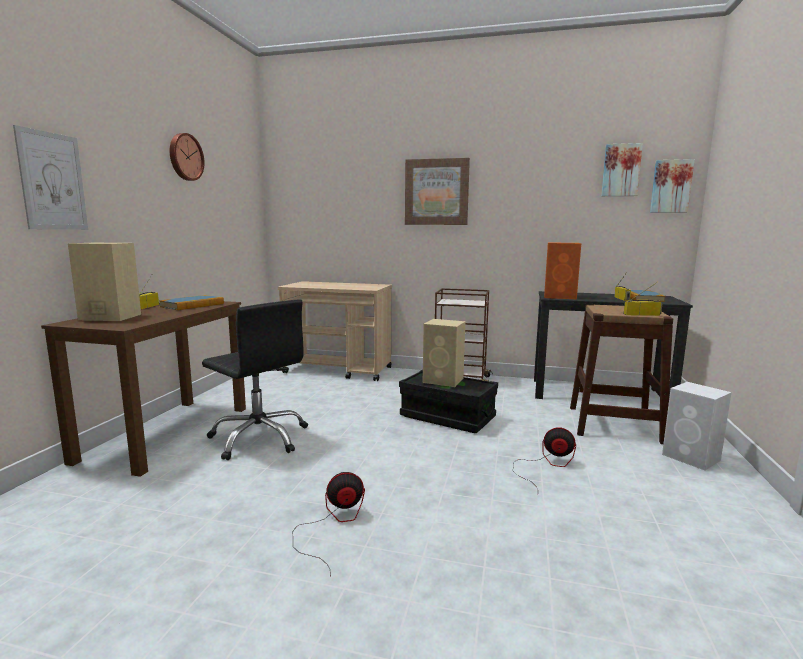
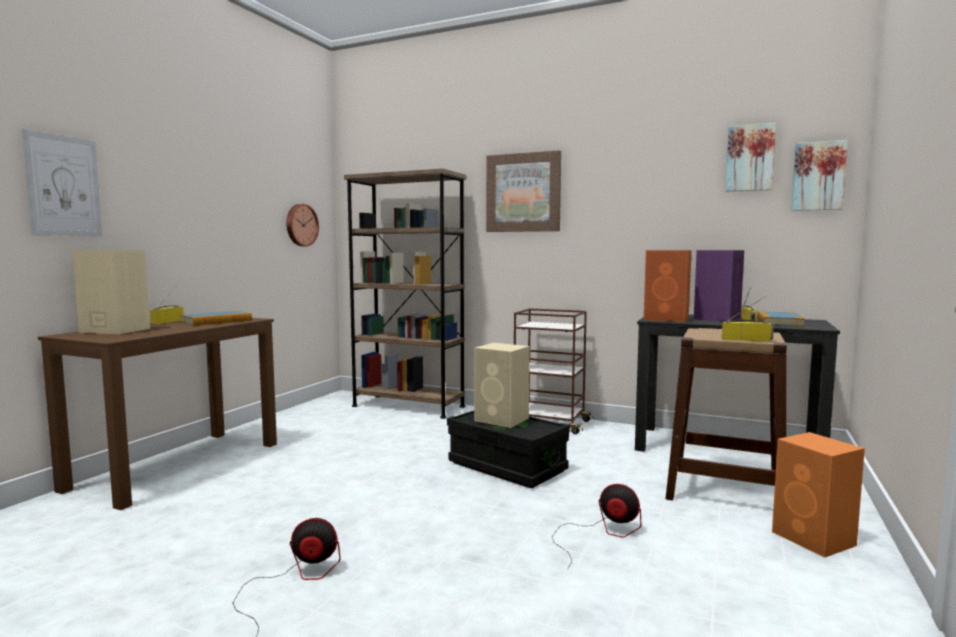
camera: 10 degrees right, 5 degrees down
(185, 157) = (230, 160): wall clock -> wall clock (301, 225)
(259, 438) = (272, 477): black office chair -> none
(339, 370) = (408, 406): beige cart -> brown bookcase
(595, 295) = (717, 318): none -> purple speaker
(692, 458) = (815, 539): white speaker -> orange speaker

